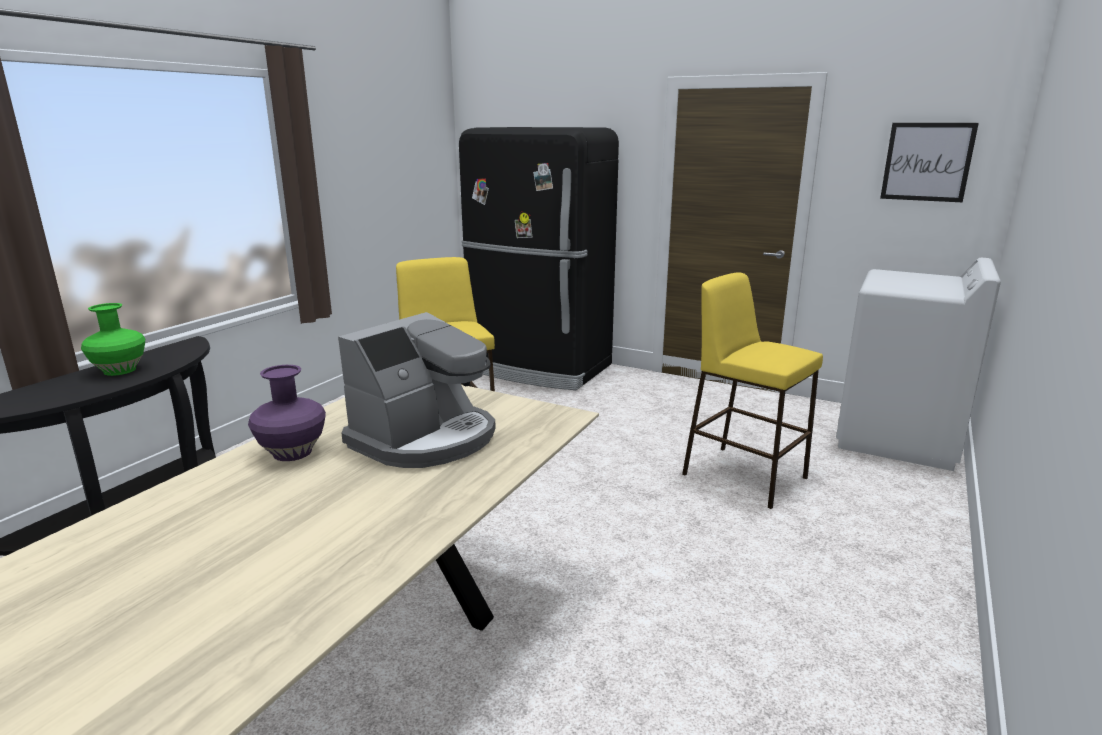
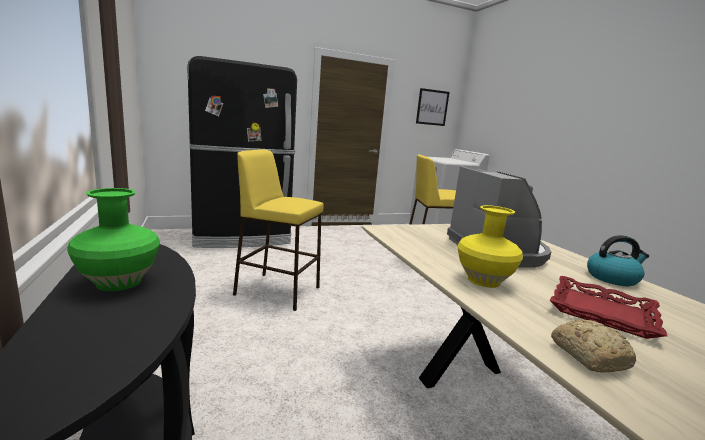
camera: 50 degrees left, 5 degrees down
(145, 519) = (588, 355): none -> bread
(271, 516) = (602, 312): none -> red tray
(291, 452) = (483, 280): purple vase -> yellow vase
(425, 512) = (612, 278): none -> kettle

